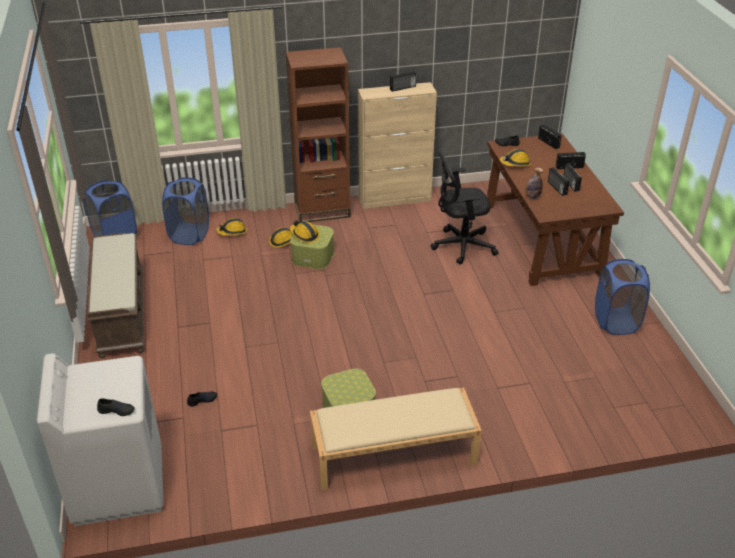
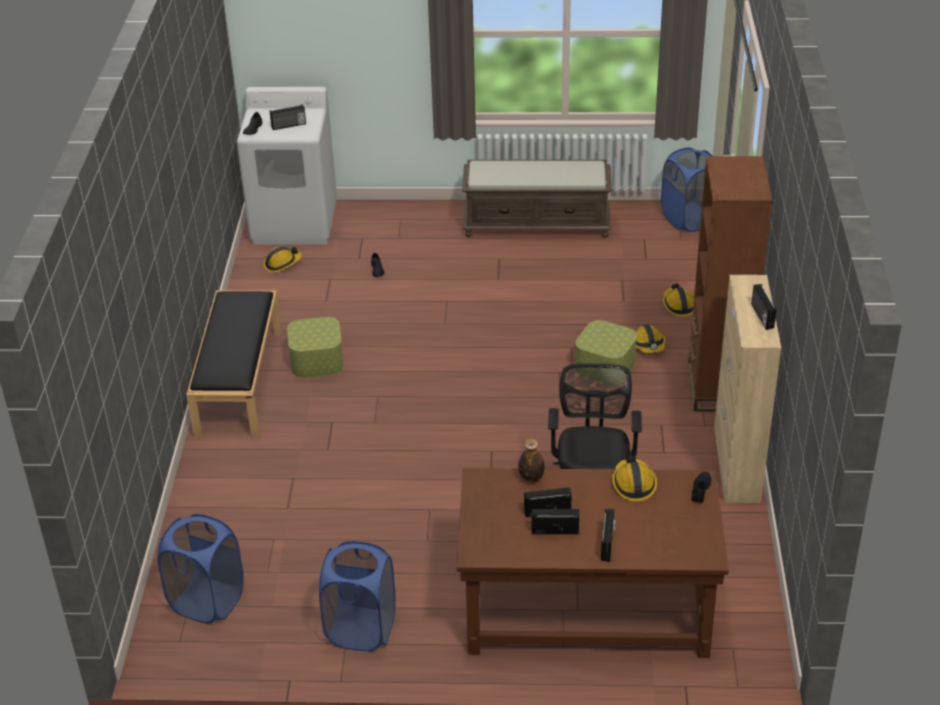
camera: 105 degrees right, 0 degrees up
(189, 234) = (680, 272): blue laundry basket -> blue laundry basket (207, 601)
(304, 235) = (609, 332): hard hat -> hard hat (282, 263)
(392, 455) = (239, 381): beige bench -> black bench
(549, 143) = (694, 542): radio -> radio (288, 126)

